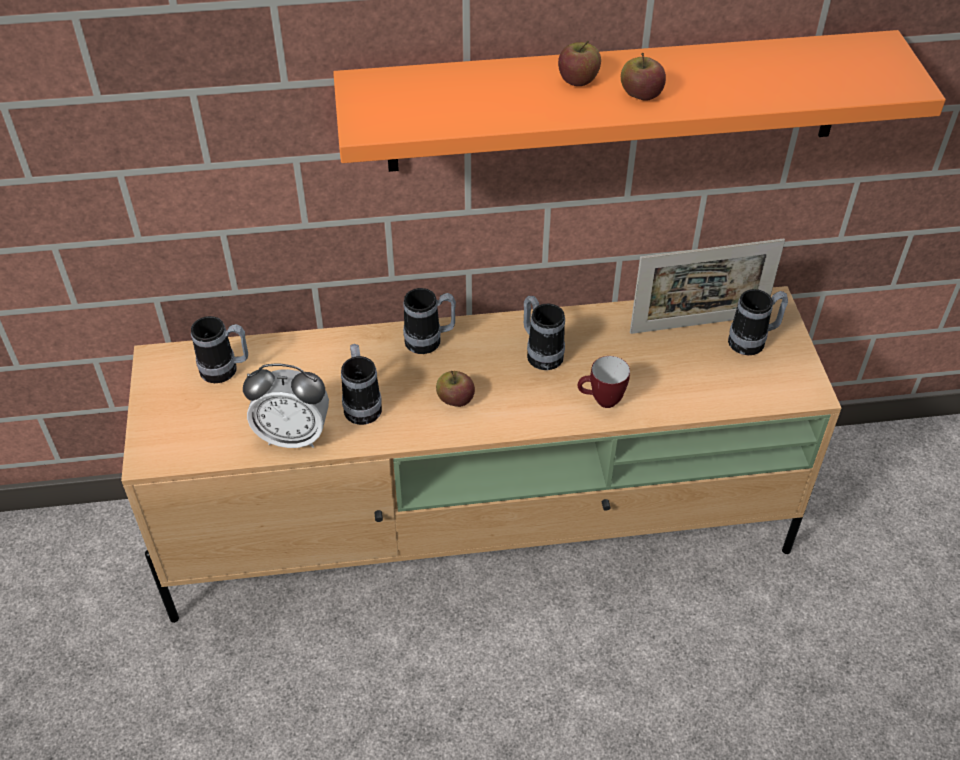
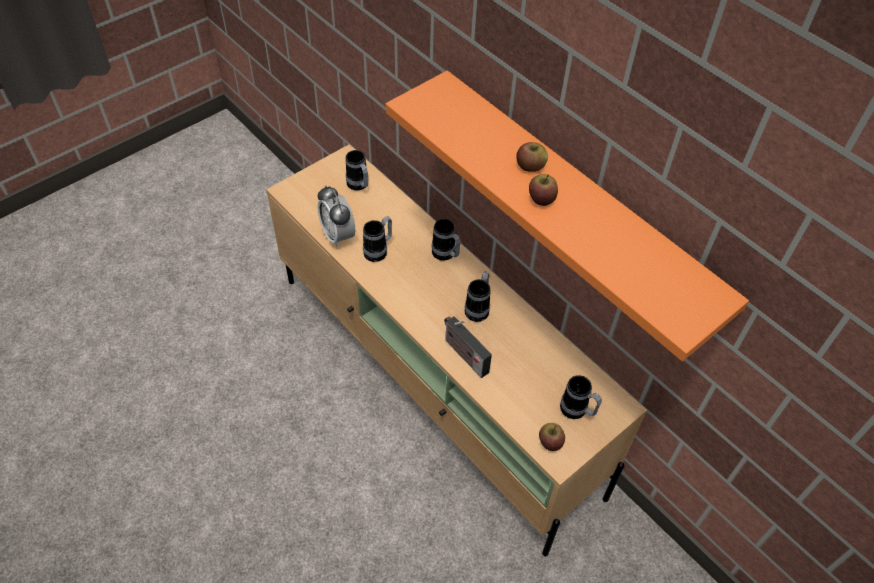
camera: 55 degrees right, 5 degrees up
(455, 400) = (413, 287): apple -> apple (550, 442)
(601, 401) = (464, 354): mug -> radio
(698, 324) = (568, 375): picture frame -> none

